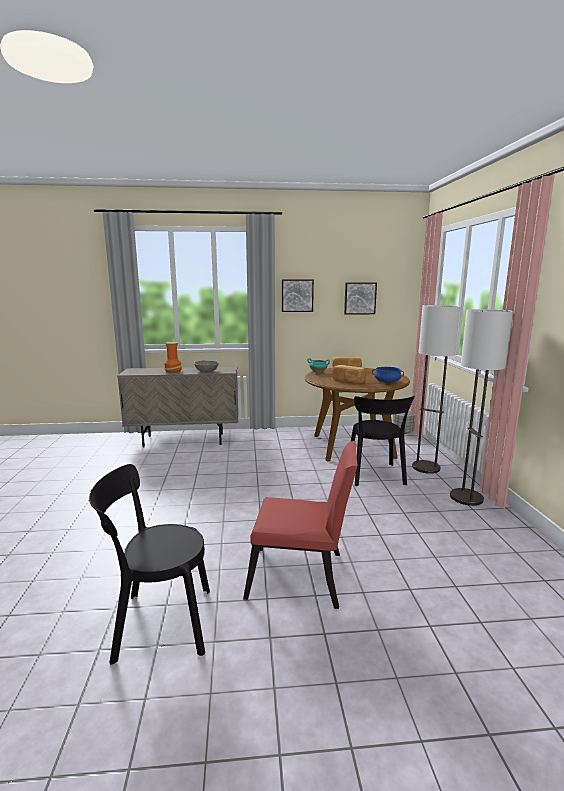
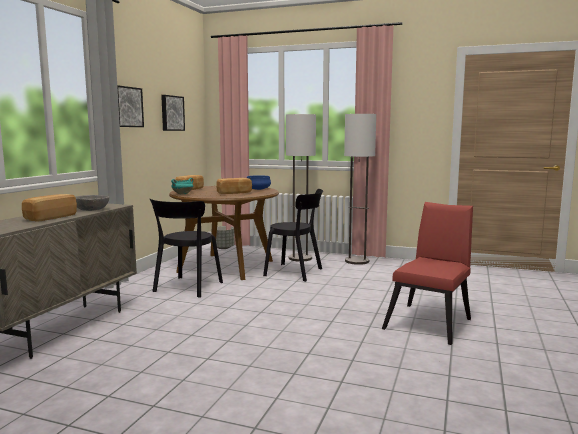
camera: 65 degrees left, 5 degrees down
(158, 623) = (474, 381): black chair -> black chair (187, 288)
(173, 371) = (50, 217): vase -> bread

